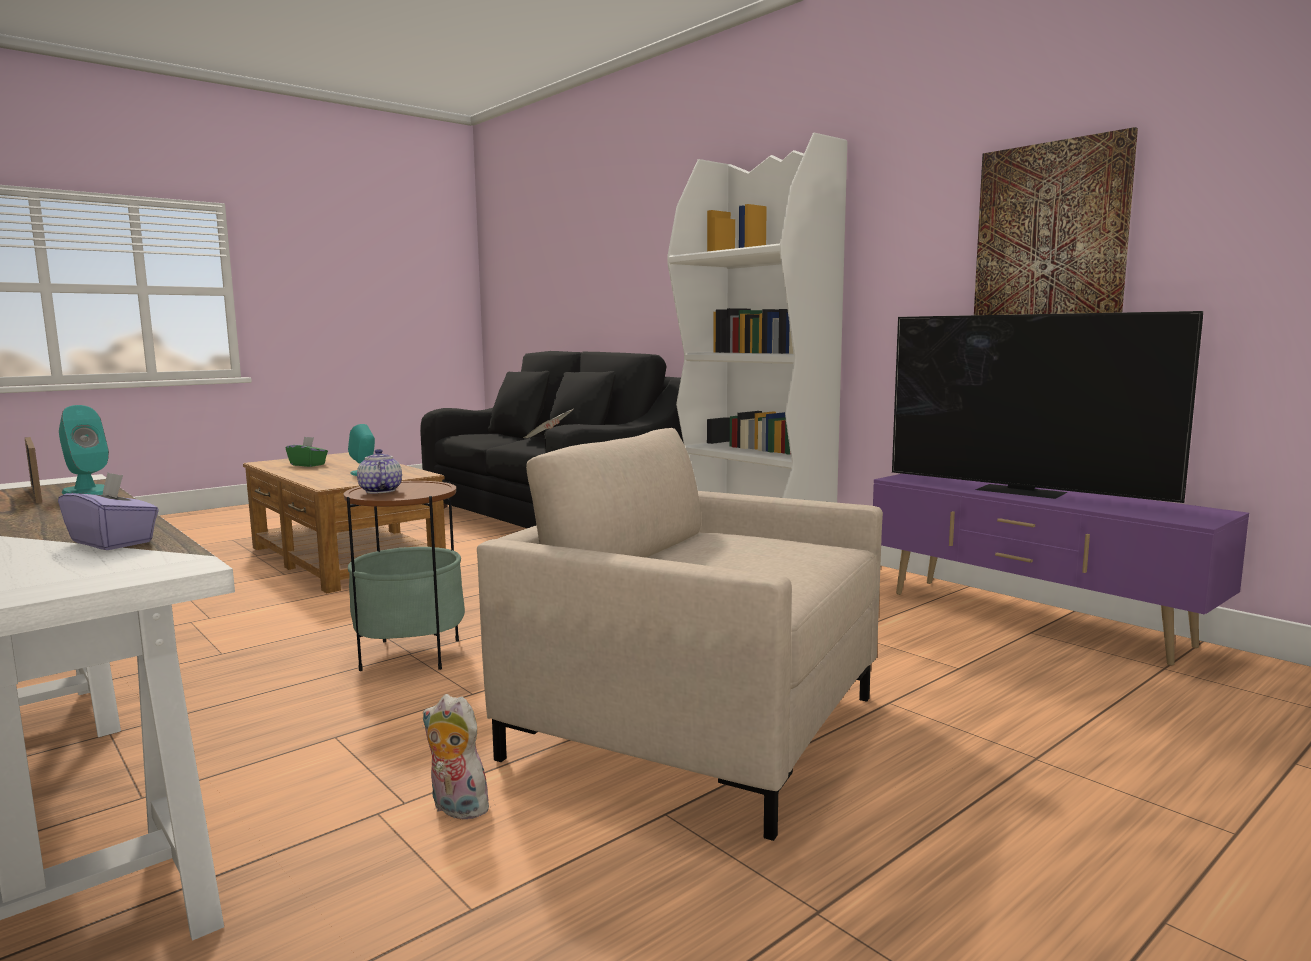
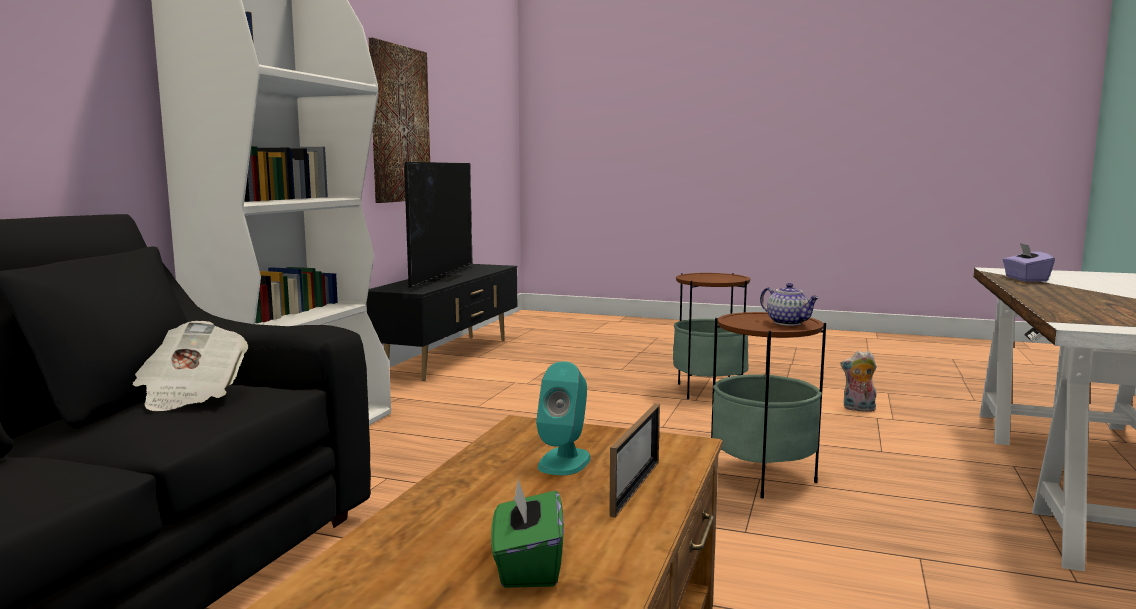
camera: 120 degrees left, 0 degrees up
(36, 494) = (1104, 314): picture frame -> picture frame (635, 487)
(87, 491) = (1058, 309): turquoise speaker -> none
(379, 491) = (788, 323): teapot -> teapot turned 75 degrees counterclockwise
(455, 808) = (858, 409): plush toy -> plush toy turned 105 degrees clockwise
(696, 726) = (709, 391): beige armchair -> side table
(1032, 619) = (451, 357): purple tv stand -> black tv stand

